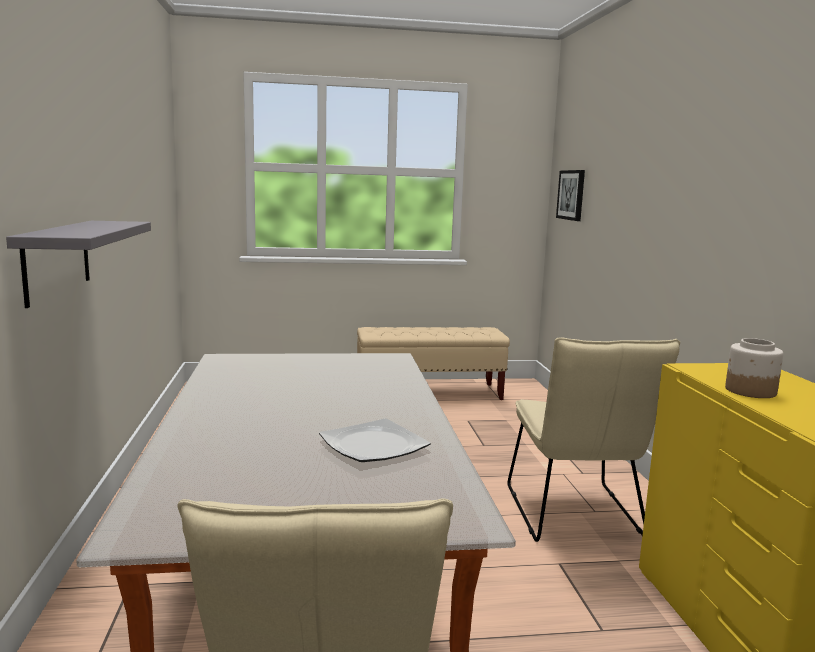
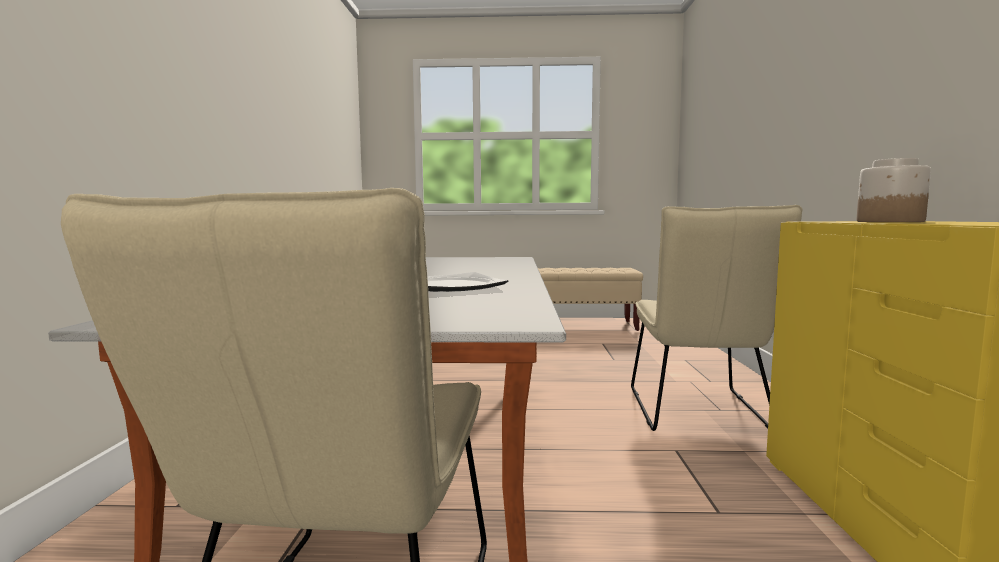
camera: 10 degrees right, 5 degrees down
(57, 260) = (197, 147): grey shelf -> none
(571, 195) = (697, 140): picture -> none

